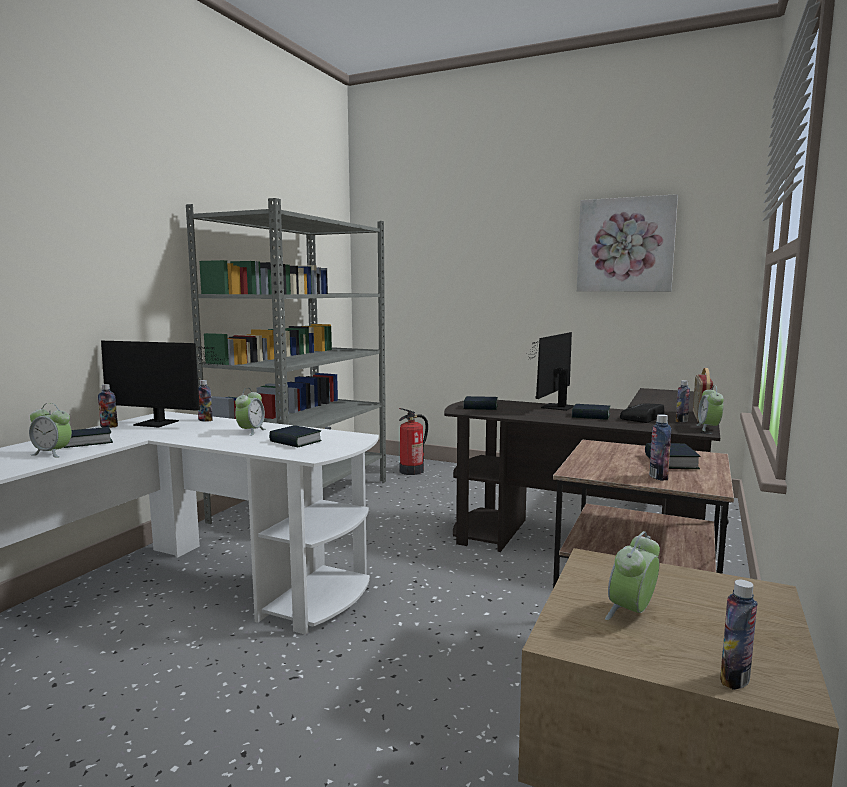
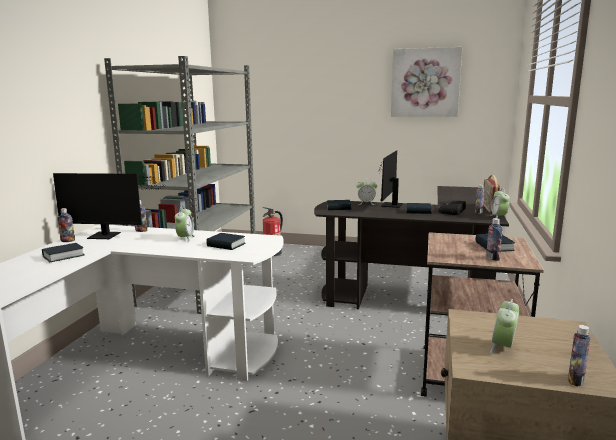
camera: 10 degrees left, 5 degrees up
(52, 453) = (44, 268): alarm clock -> alarm clock (366, 203)

